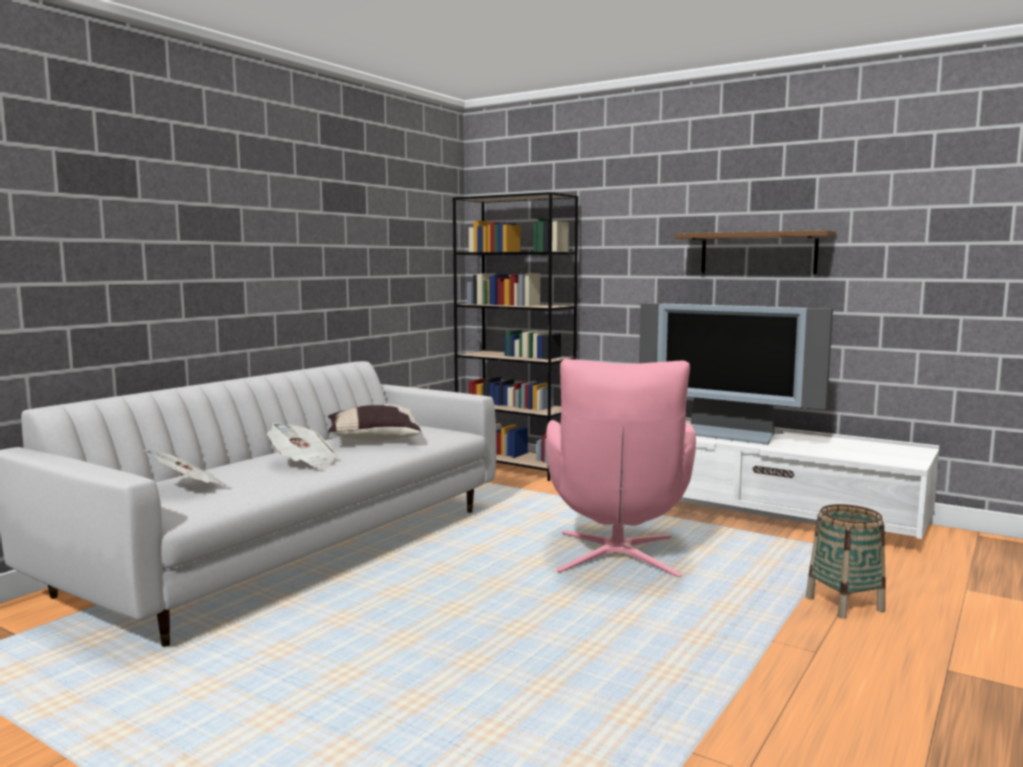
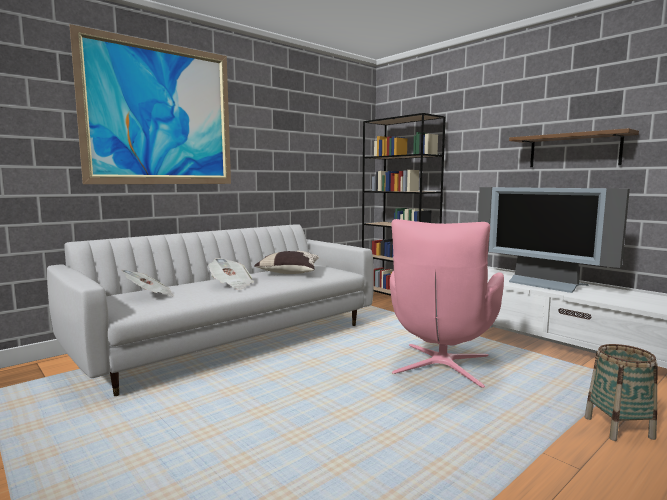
camera: 15 degrees right, 0 degrees up
(160, 193) = (160, 114): none -> picture

